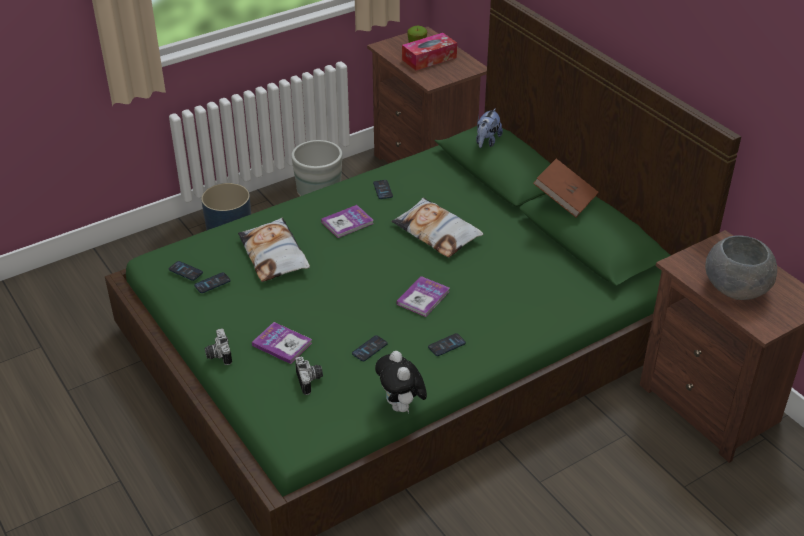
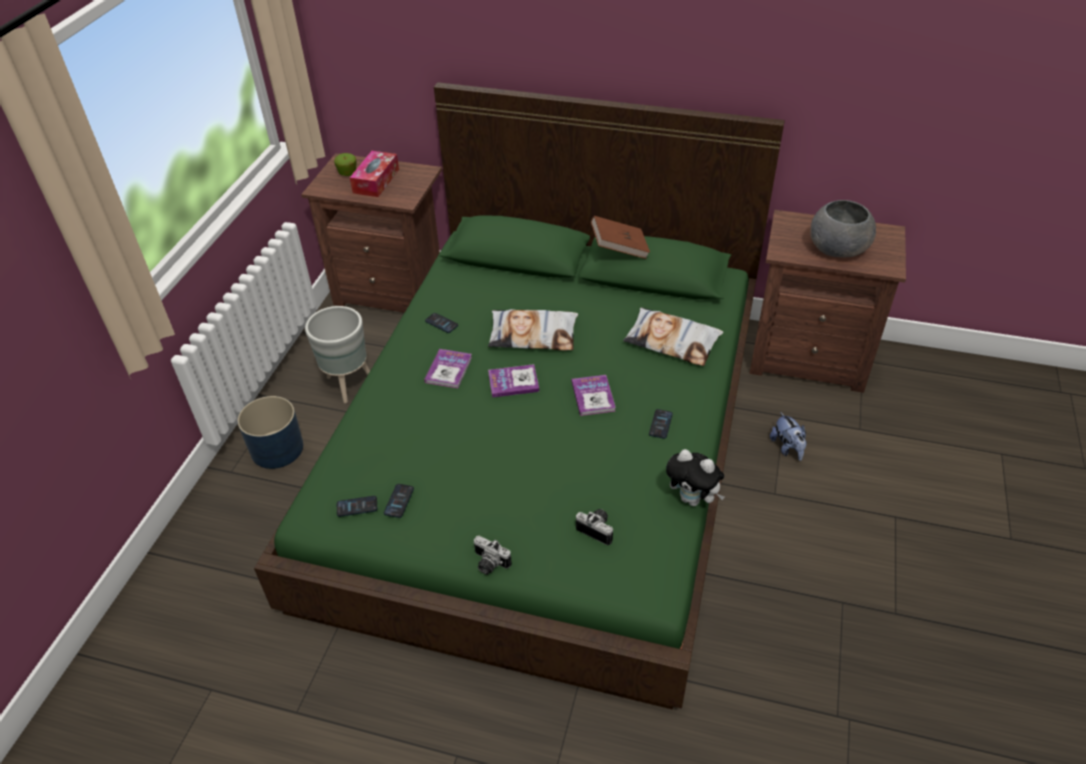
camera: 40 degrees left, 5 degrees up
(274, 255) = (422, 438): pillow -> pillow (672, 341)
(282, 344) = (532, 514): book -> book (513, 382)
(369, 349) = (607, 468): phone -> none
(487, 142) = (498, 233): plush toy -> plush toy (787, 448)

